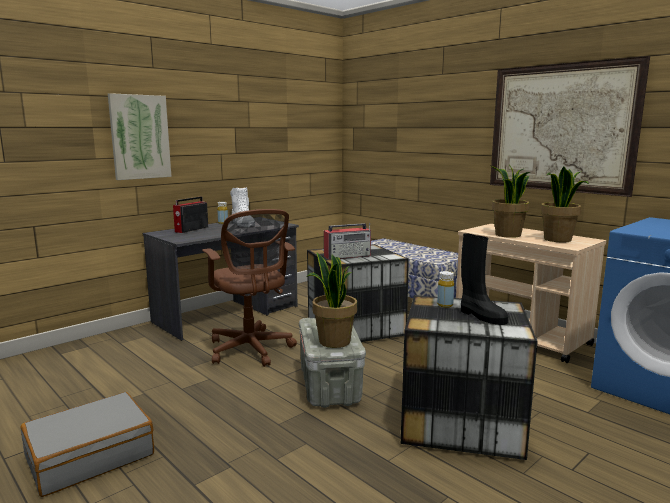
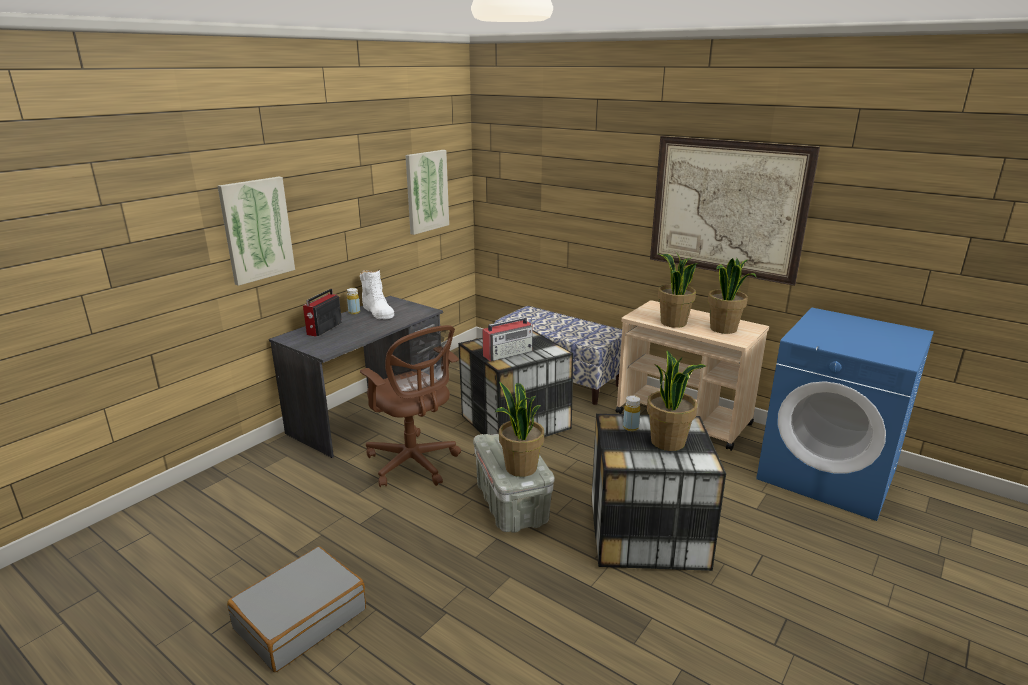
camera: 10 degrees left, 10 degrees up
(298, 133) = (426, 191): none -> picture
(481, 316) = (668, 442): black boot -> potted plant

